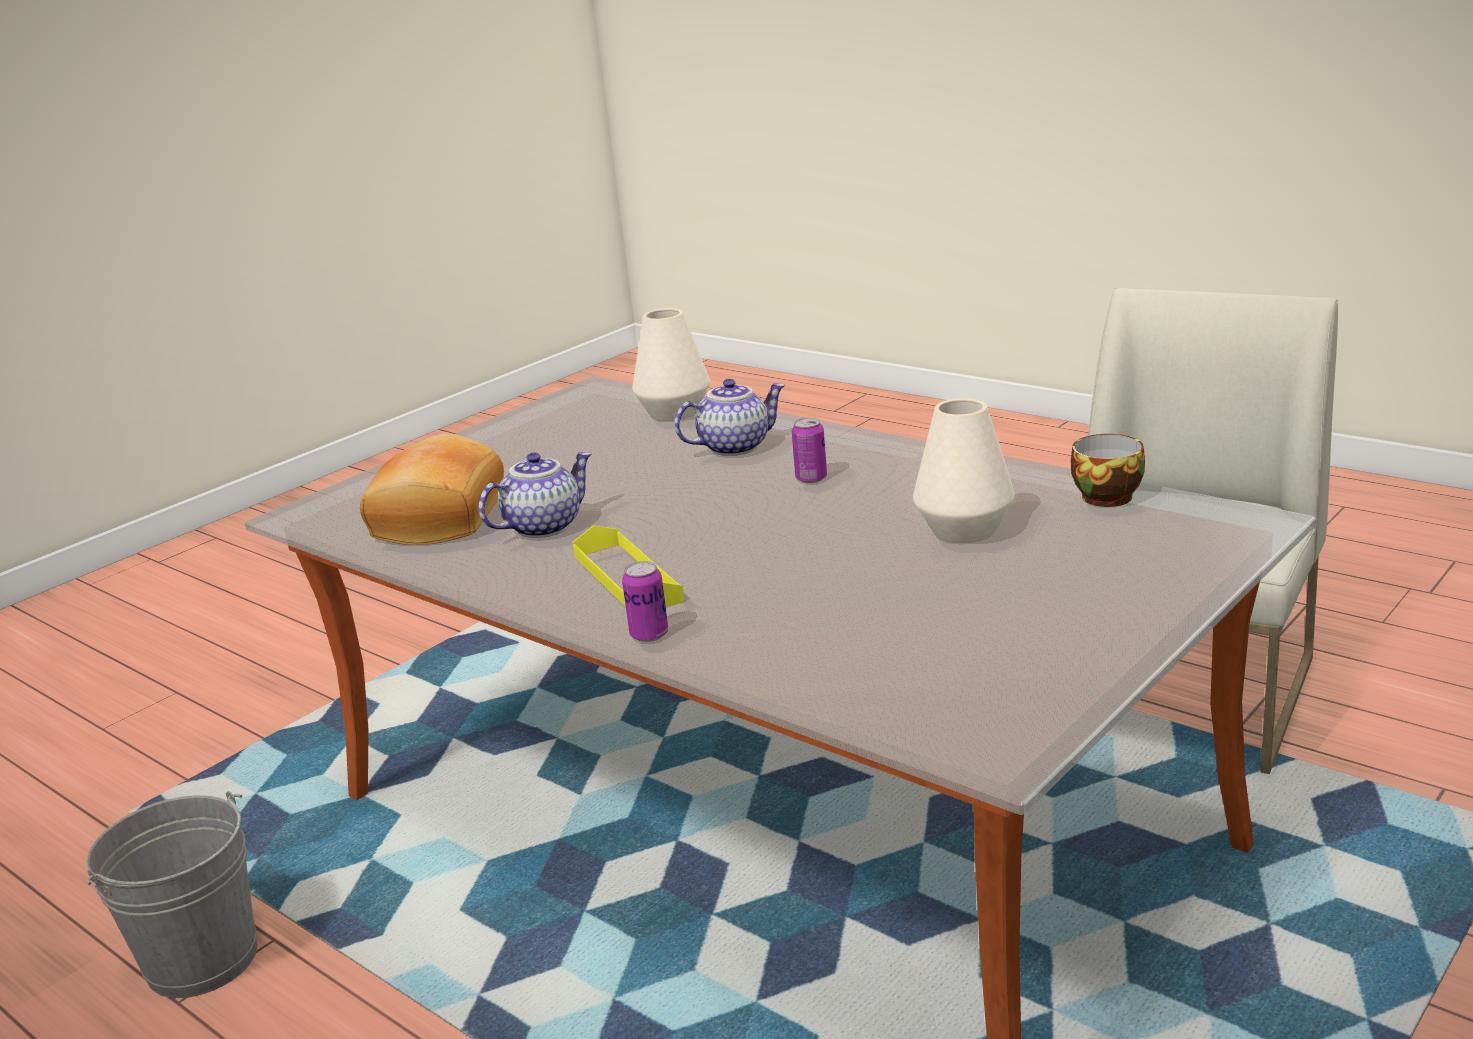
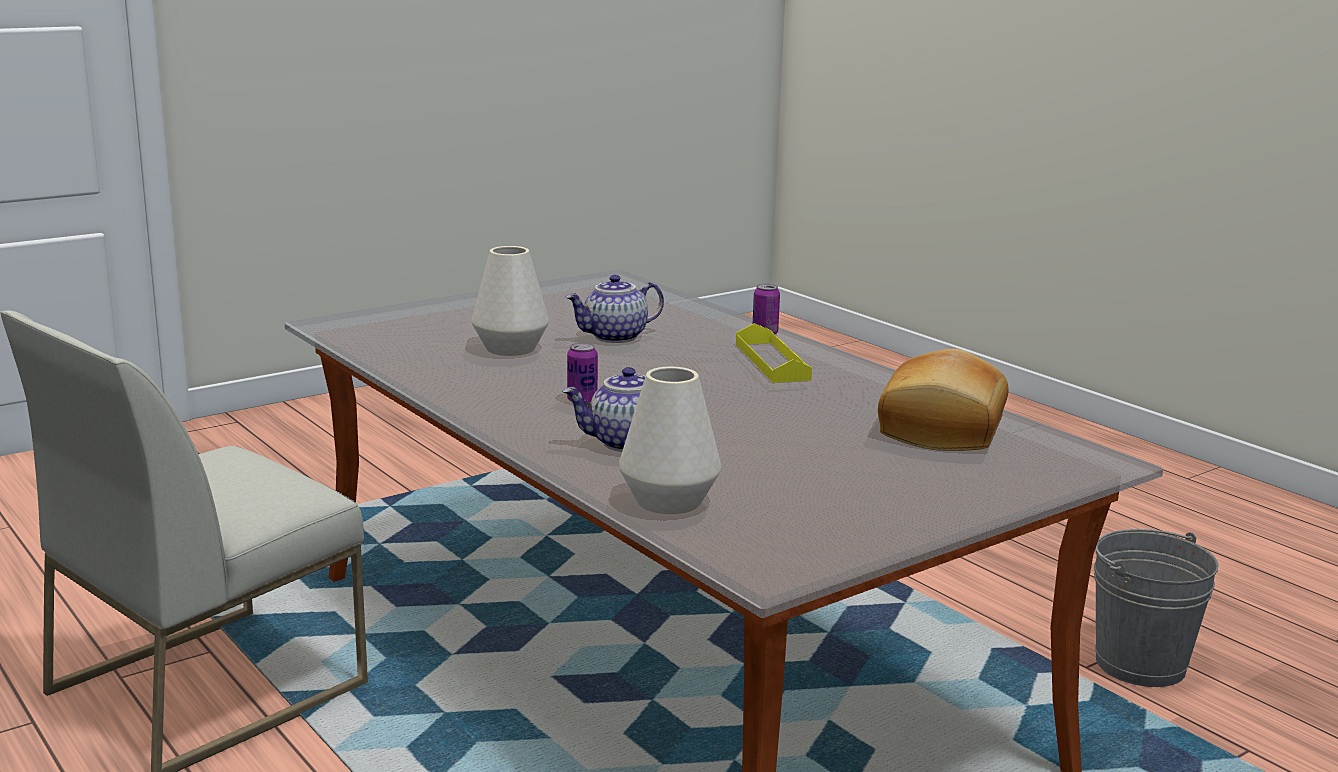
camera: 170 degrees left, 5 degrees down
(543, 526) = (838, 405): teapot -> teapot (615, 337)
(1106, 495) = (383, 350): cup -> none

